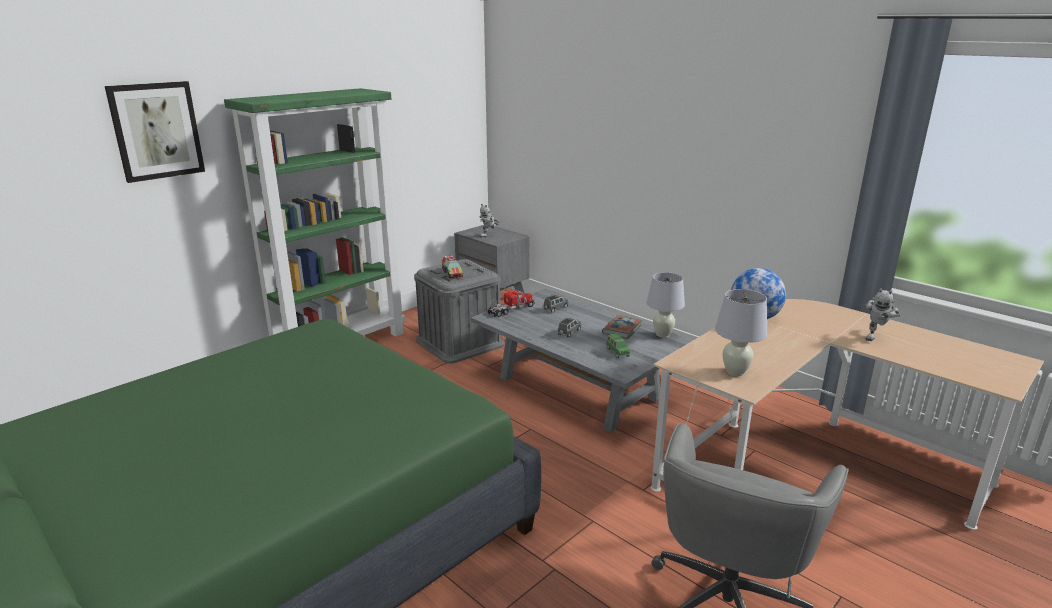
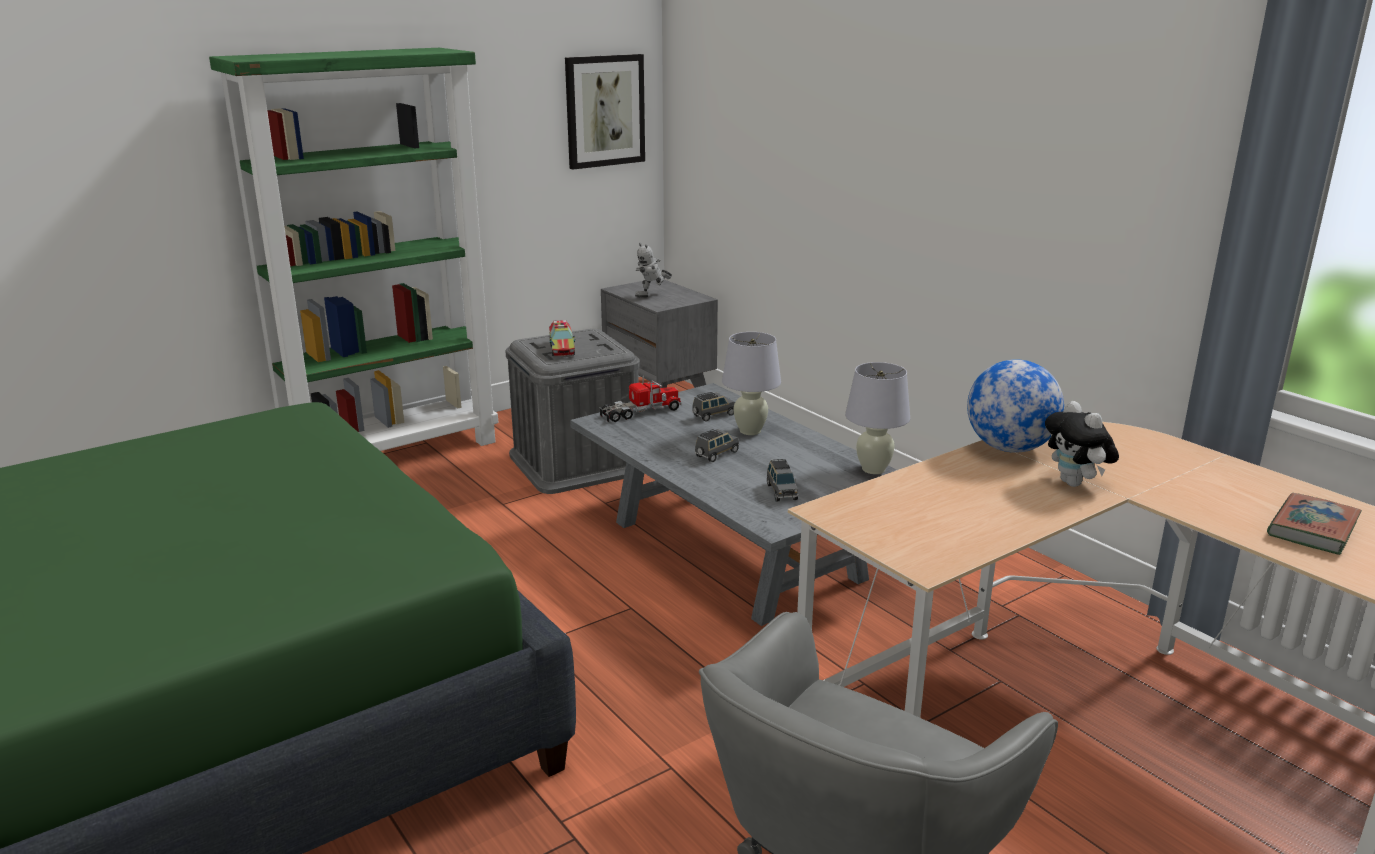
camera: 10 degrees right, 0 degrees up
(156, 131) = (101, 101): picture -> picture (604, 111)
(617, 352) = (781, 492): green toy car -> grey toy car
(622, 329) = (807, 456): book -> book (1312, 529)
(735, 372) = (924, 534): white table lamp -> white table lamp (750, 431)
(799, 336) = (1075, 484): none -> plush toy
(875, 337) = (1218, 495): toy robot -> none

